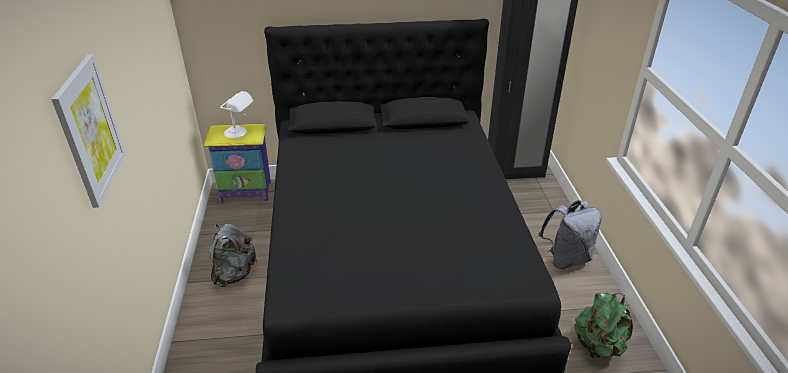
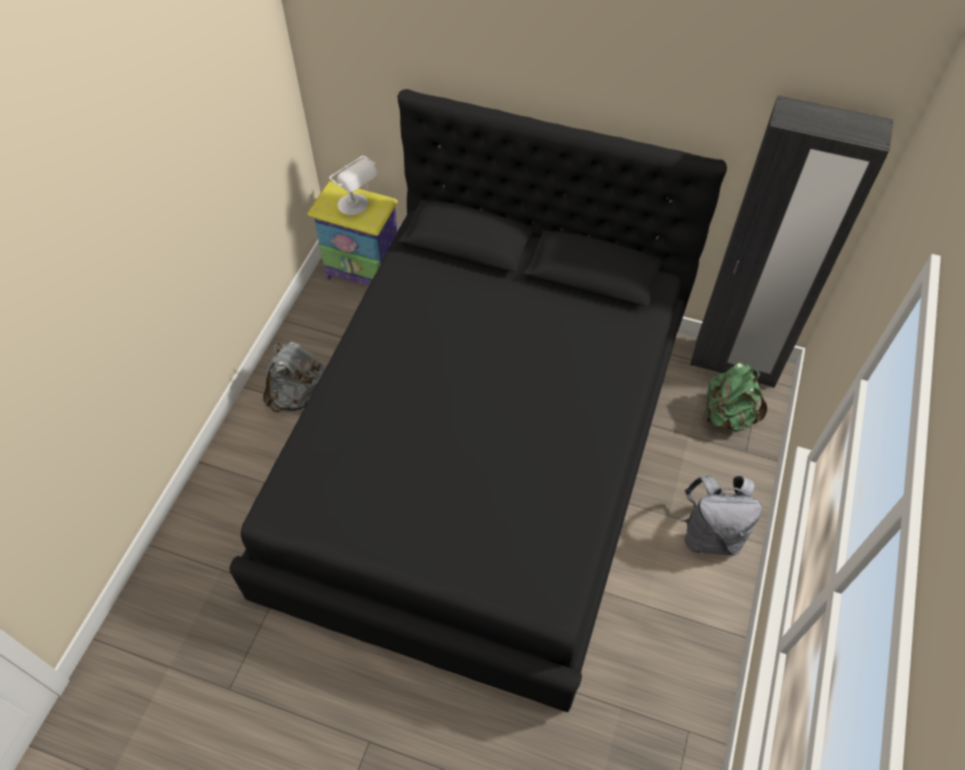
camera: 25 degrees right, 20 degrees up
(90, 130) = (81, 283): picture -> none
(598, 346) = (663, 675): green backpack -> green backpack (727, 415)

